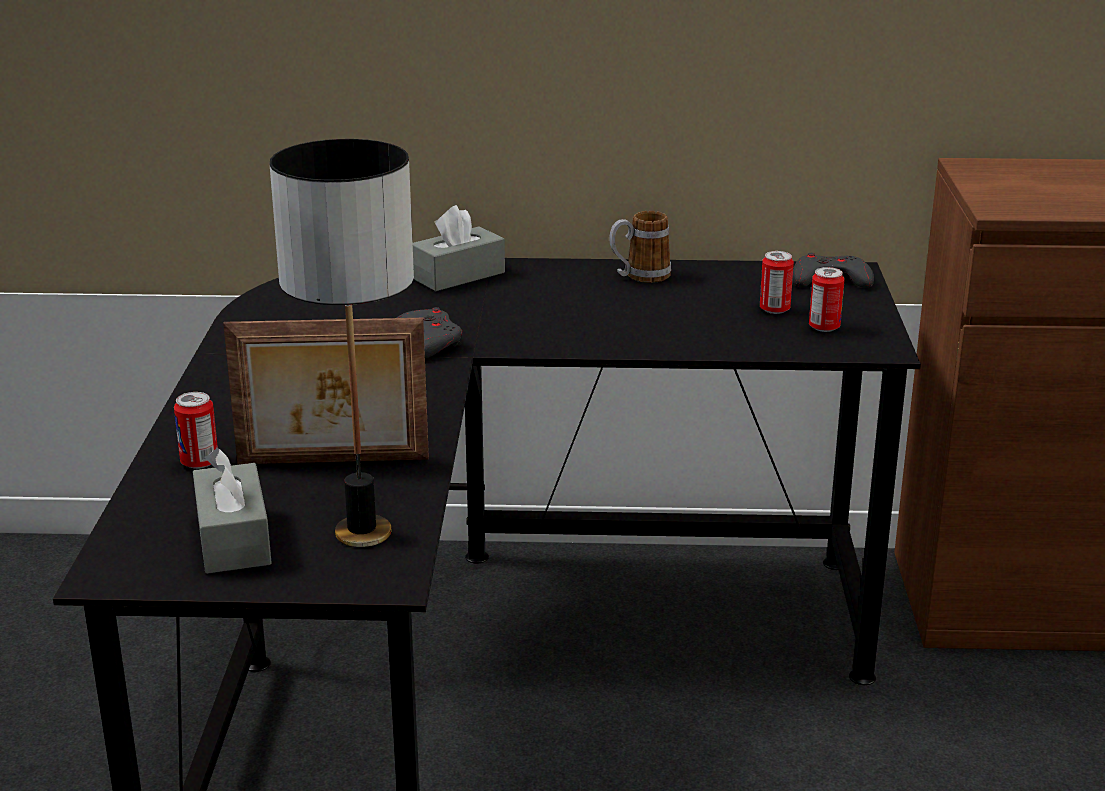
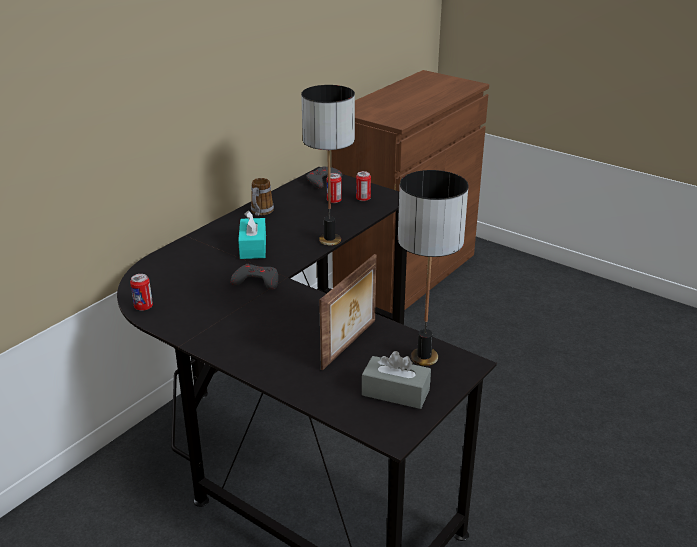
camera: 55 degrees left, 5 degrees up
(199, 462) = (308, 380): can -> can (143, 307)
(458, 275) = (193, 250): grey tissue box -> none
(526, 306) = (253, 247): none -> turquoise tissue box
(636, 348) = (330, 240): none -> table lamp

